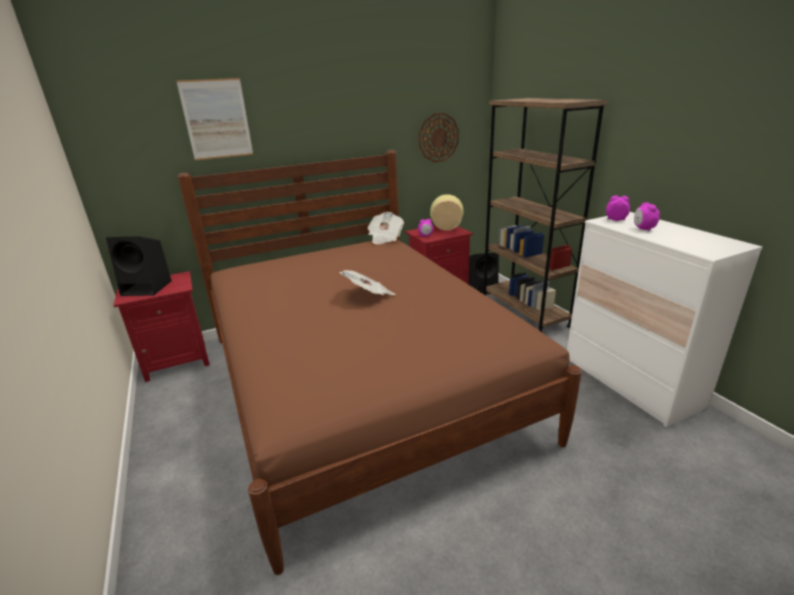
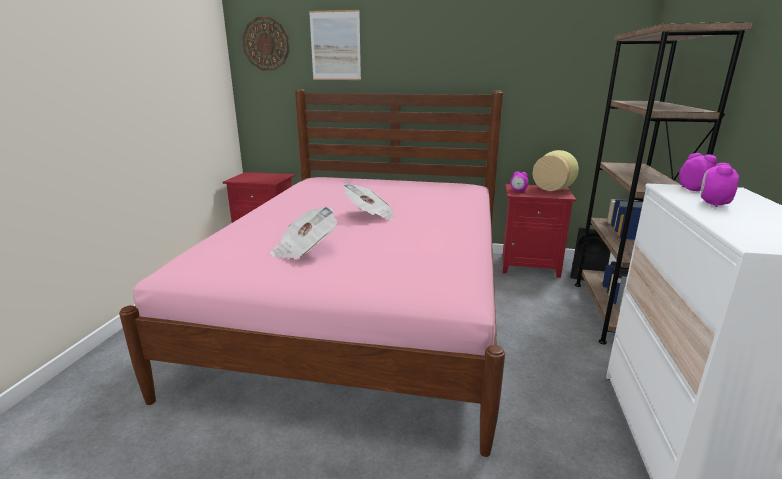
camera: 35 degrees right, 5 degrees down
(148, 288) = (255, 177): black speaker -> none
(360, 383) = (364, 309): brown bed -> pink bed
(385, 238) = (468, 182): newspaper -> newspaper (304, 250)
(438, 137) = (565, 84): wall clock -> wall clock (266, 44)

